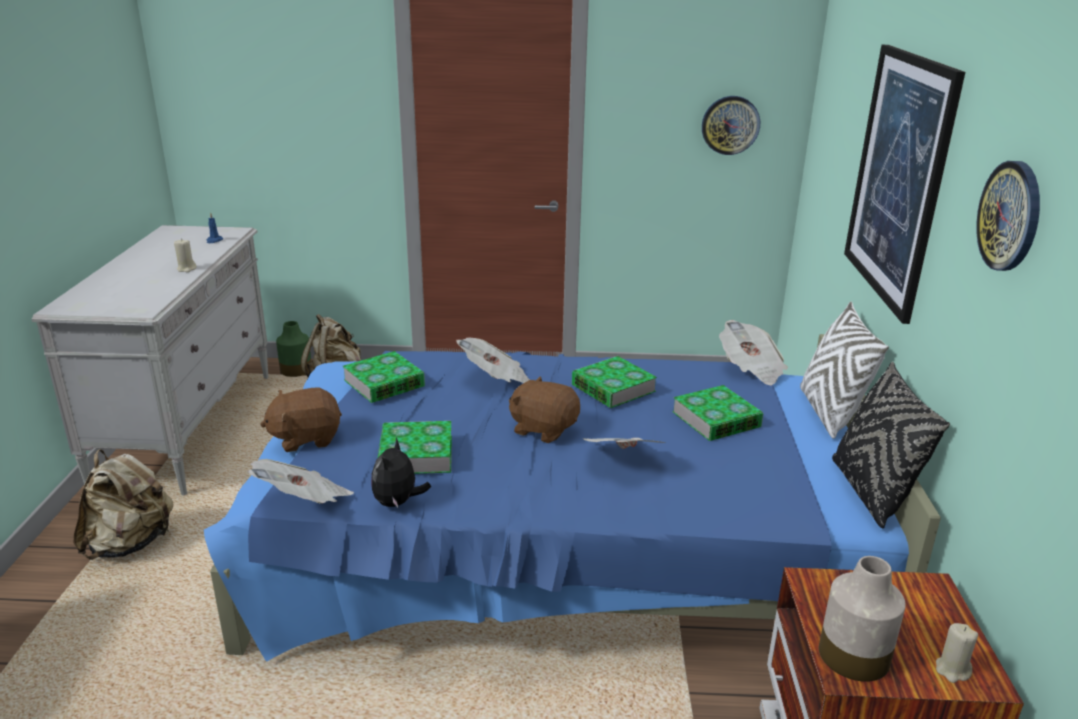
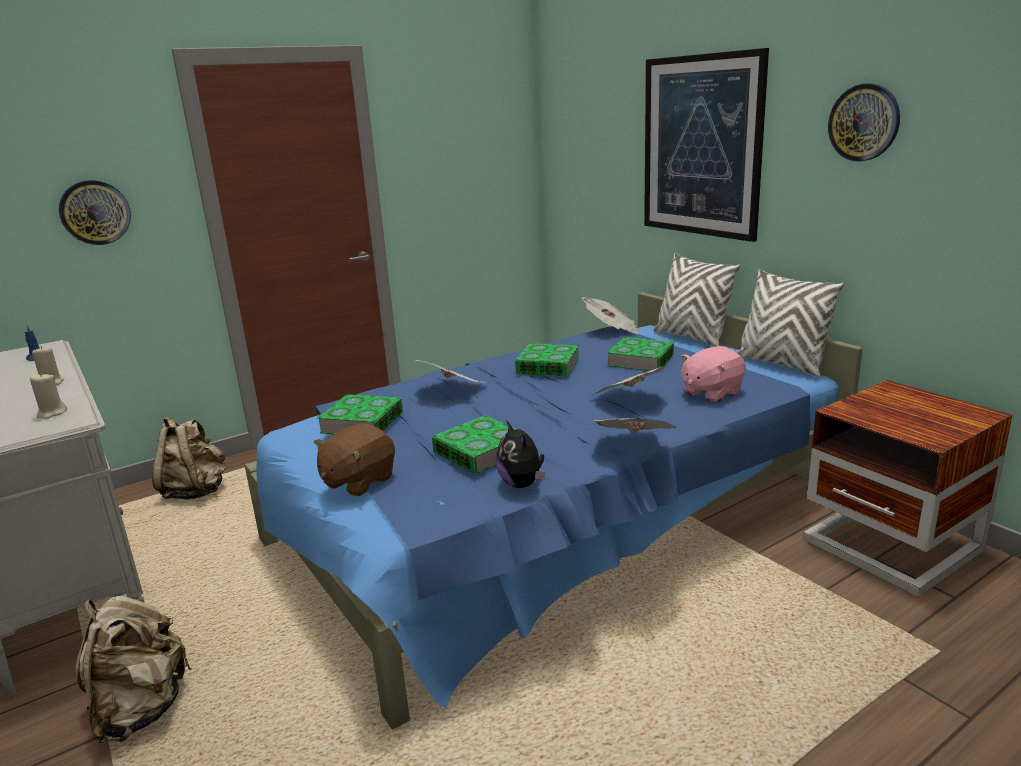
camera: 35 degrees left, 5 degrees down
(296, 370) = (131, 496): green vase -> none
(304, 502) = (445, 517): newspaper -> newspaper (634, 445)
(543, 429) = (543, 404): brown plush toy -> none
(716, 491) = (711, 393): none -> pink plush toy
(730, 125) = (488, 161): wall clock -> wall clock (95, 212)
(854, 655) = (920, 430): beige vase -> none
(871, 492) = (781, 364): black pillow -> white pillow
(952, 670) = (966, 416): beige candle -> beige candle (52, 413)

